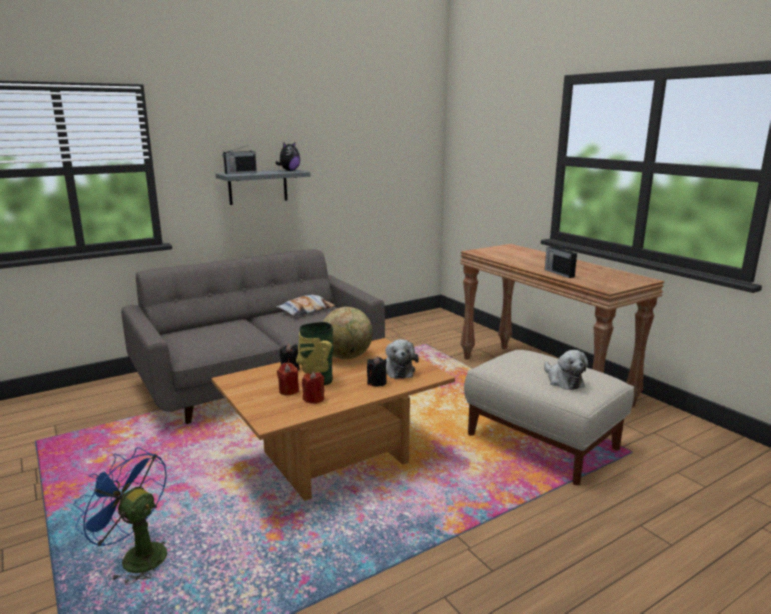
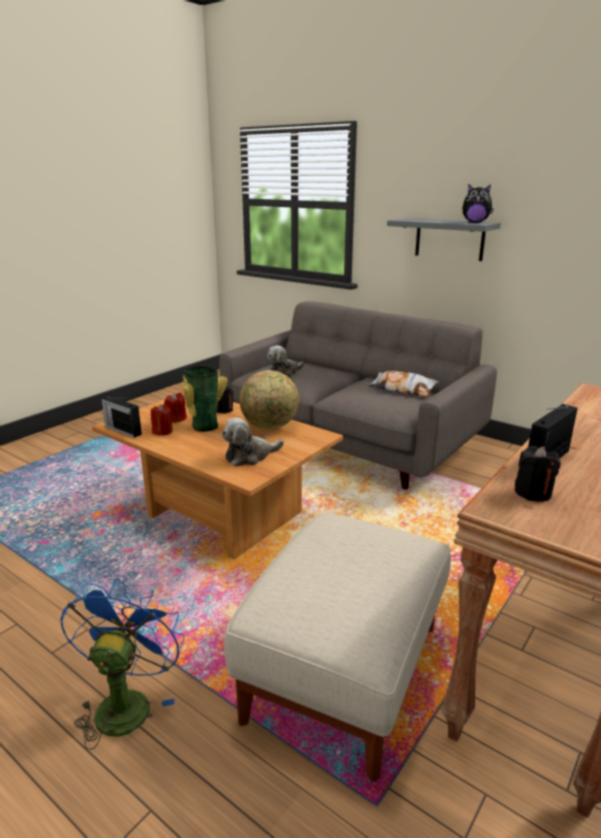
camera: 70 degrees right, 5 degrees up
(136, 556) = (73, 471): blue fan -> blue fan (125, 702)
(240, 173) = (420, 219): radio -> radio (122, 430)
(377, 382) = (211, 451): black candle -> black candle (533, 493)
(563, 381) = (311, 586): plush toy -> plush toy (284, 373)

